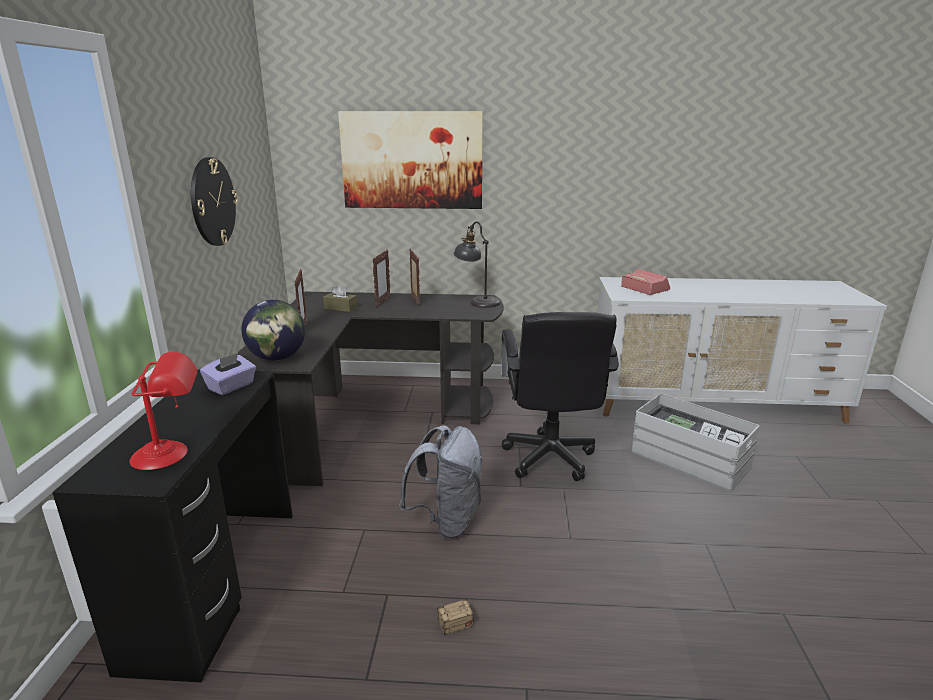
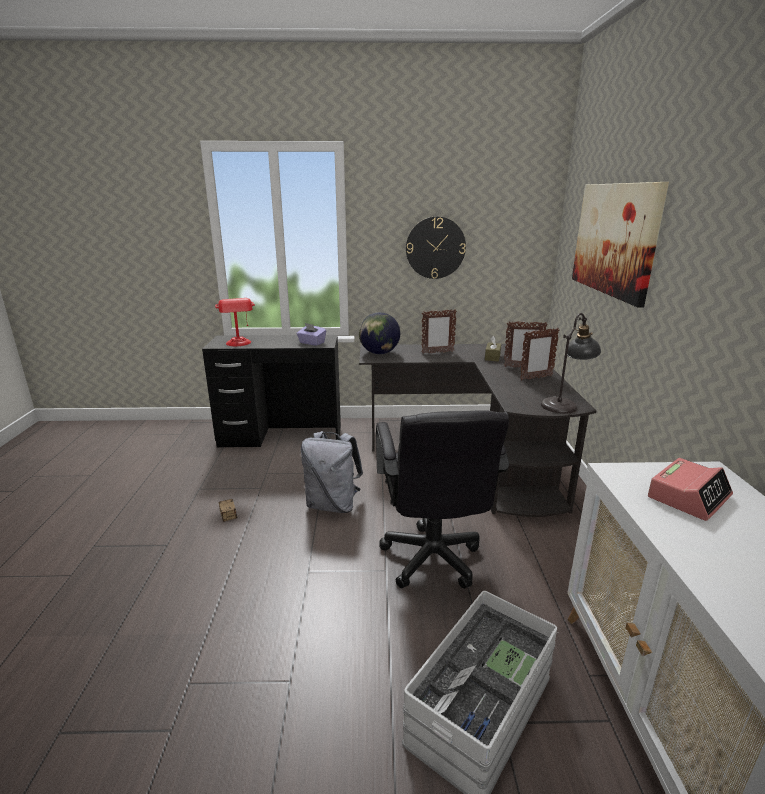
camera: 85 degrees right, 0 degrees up
(550, 461) = (433, 563): black office chair -> black office chair turned 90 degrees counterclockwise

